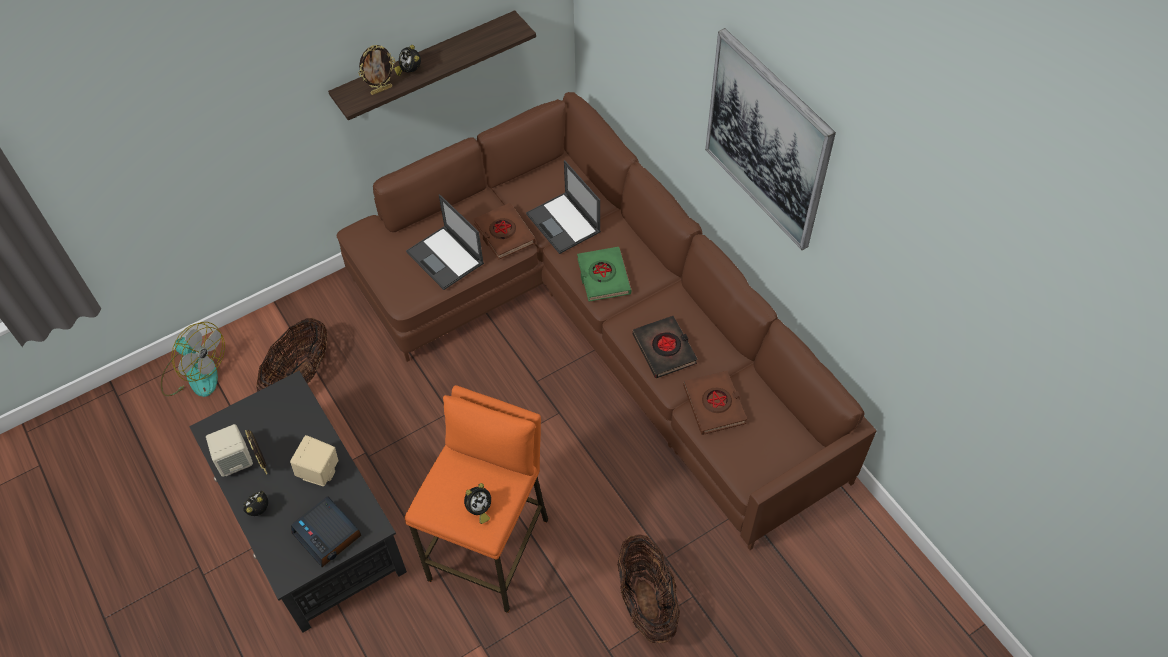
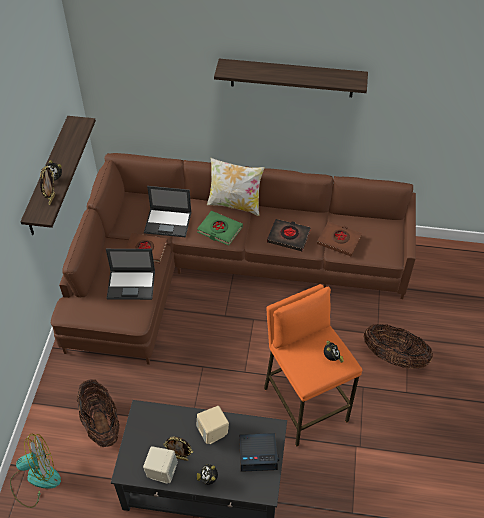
camera: 50 degrees left, 5 degrees down
(658, 262) = (235, 204): none -> pillow
(767, 140) = (291, 78): picture -> shelf

